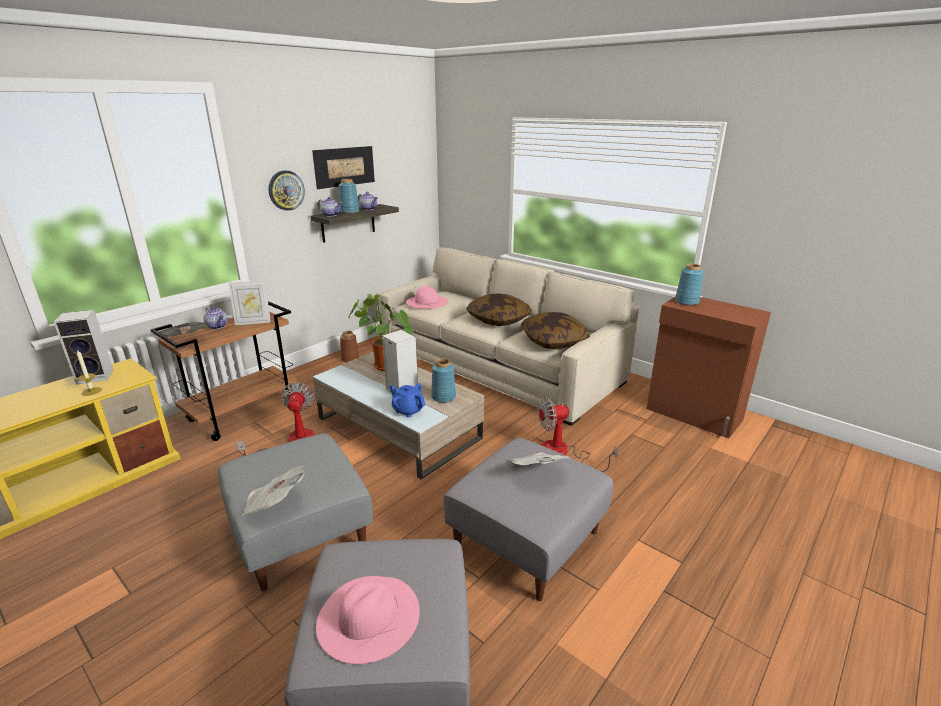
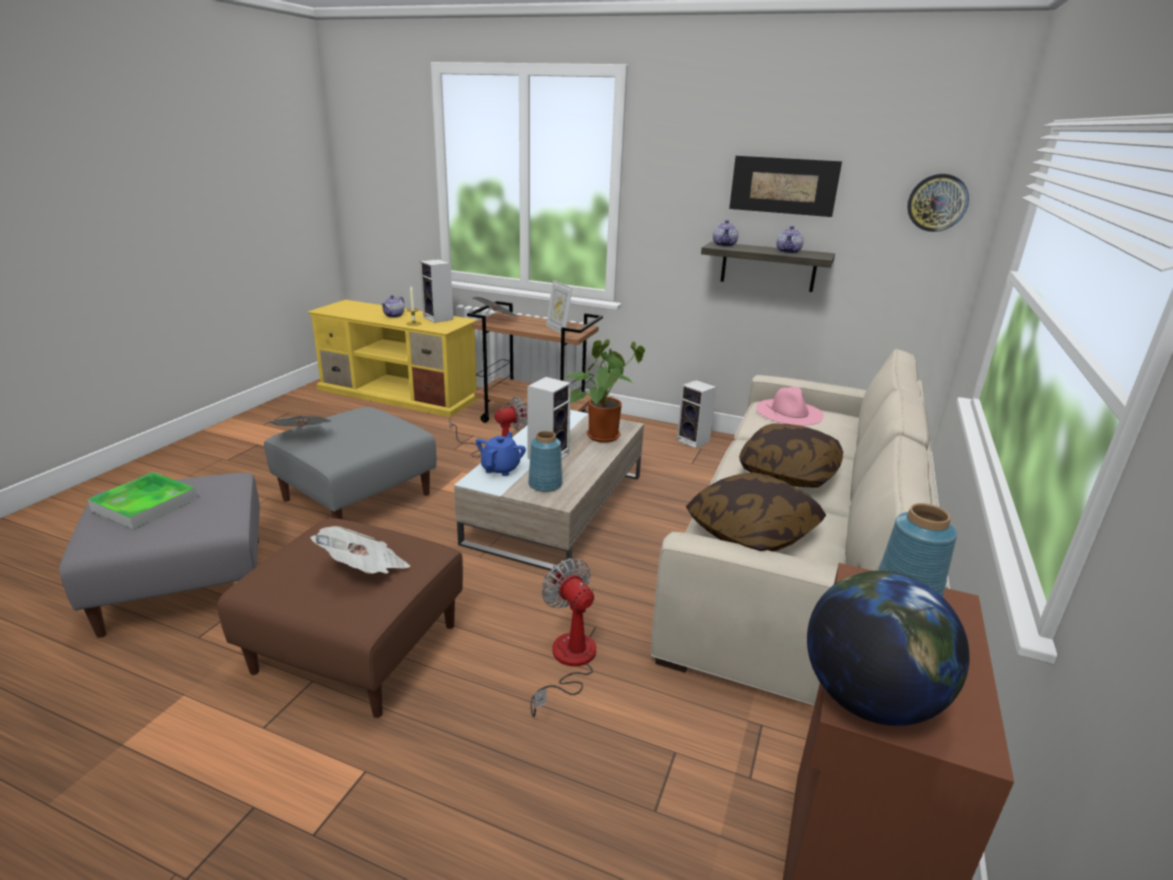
camera: 70 degrees right, 0 degrees up
(218, 326) = (537, 321): teapot -> teapot (394, 316)
(286, 190) = (685, 201): wall clock -> wall clock (937, 202)
(349, 212) = (756, 248): blue vase -> none
(350, 359) = (694, 441): brown vase -> speaker
(368, 616) = (145, 504): pink hat -> tray
(527, 540) = (356, 648): grey ottoman -> brown ottoman
(742, 318) = (869, 699): none -> globe

